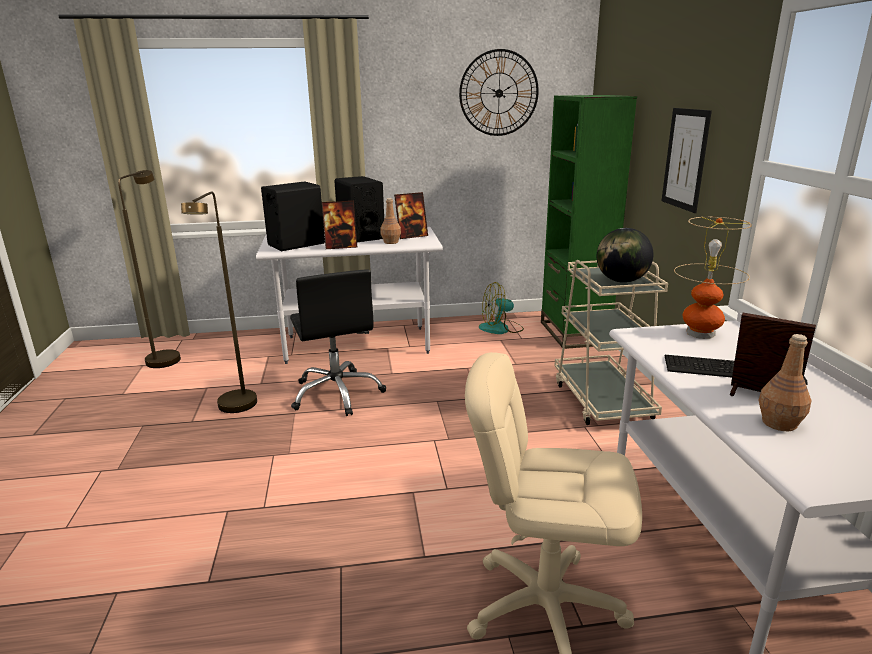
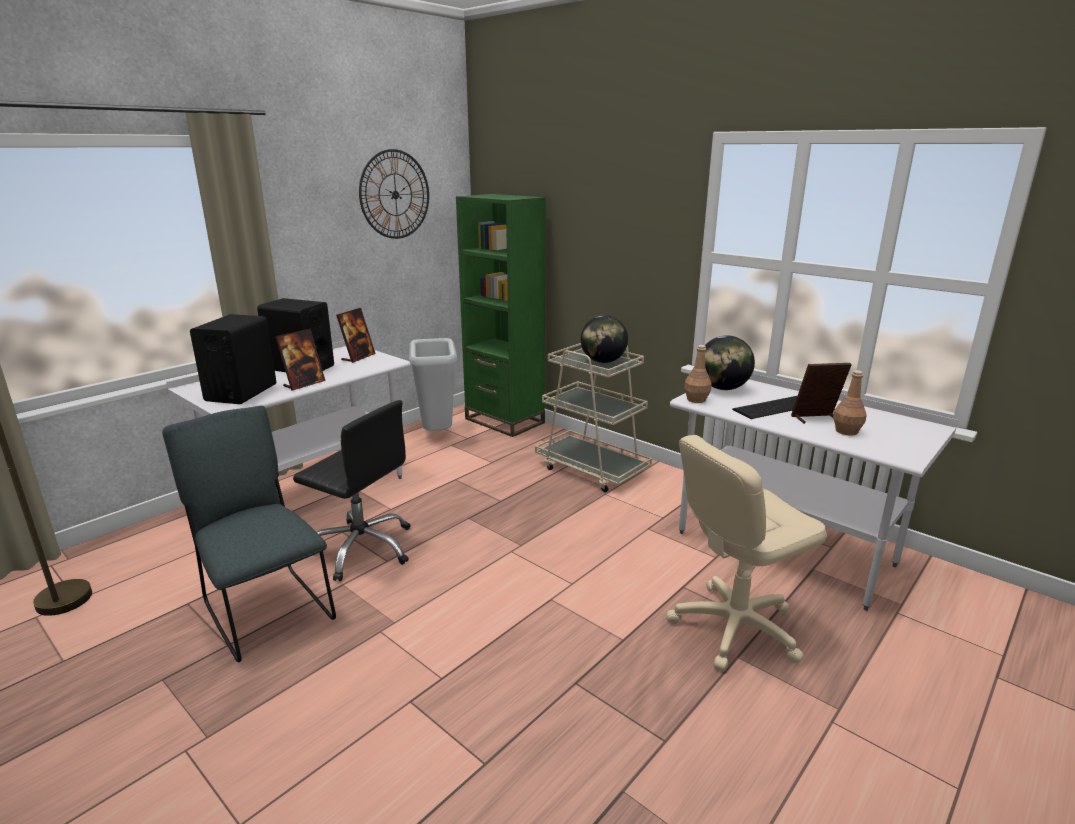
camera: 40 degrees left, 0 degrees up
(236, 409) = (266, 609): brown floor lamp -> grey chair
(391, 242) = (349, 368): brown bottle -> brown bottle (696, 399)
(501, 329) = (438, 434): fan -> grey trash can
(685, 159) = (620, 252): picture -> none
(700, 333) = (723, 388): table lamp -> globe

